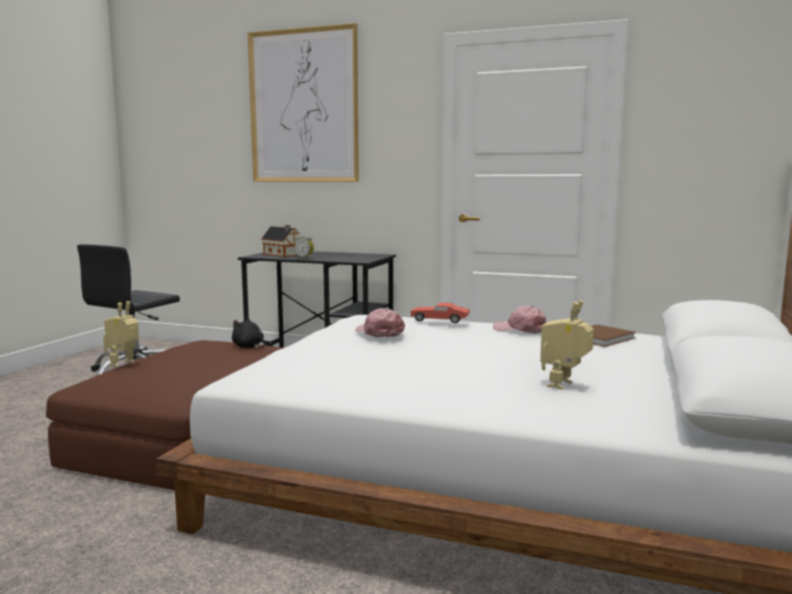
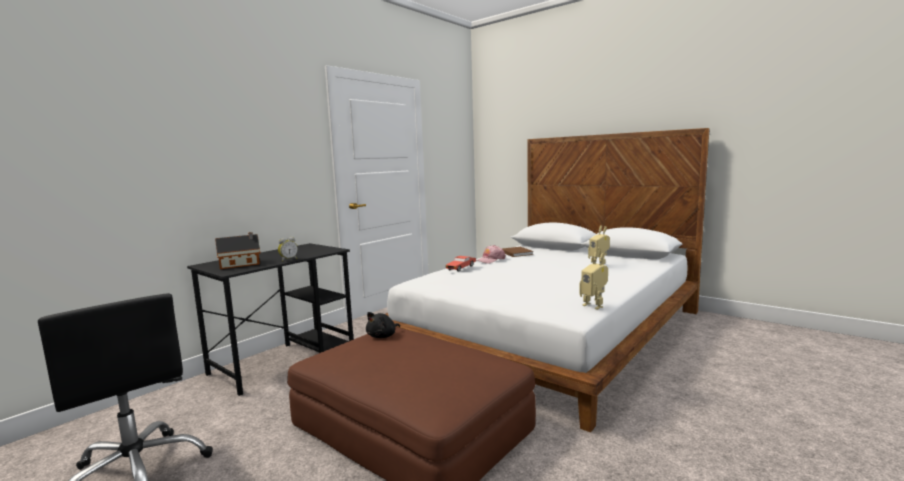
camera: 70 degrees left, 0 degrees up
(124, 364) = (398, 385): toy robot -> toy robot (594, 305)
(303, 106) = (202, 110): picture -> none
(379, 332) = (481, 280): pink cap -> none

